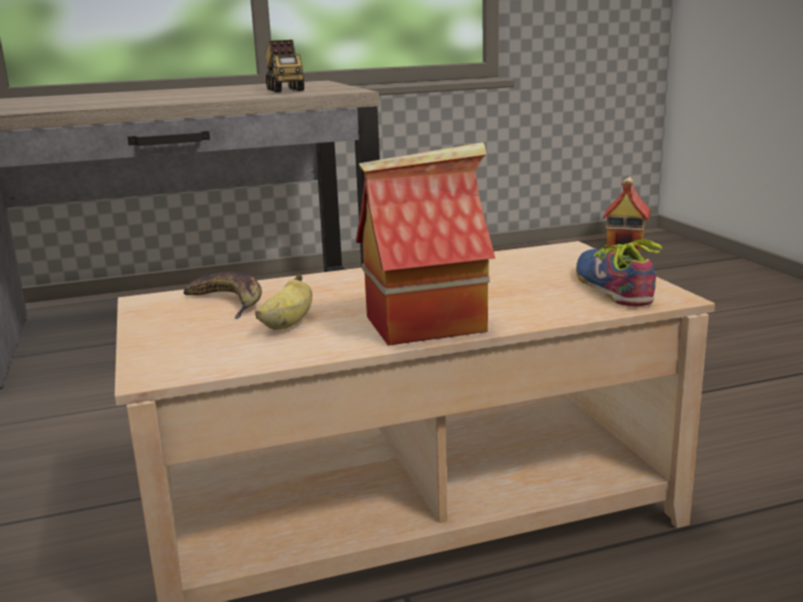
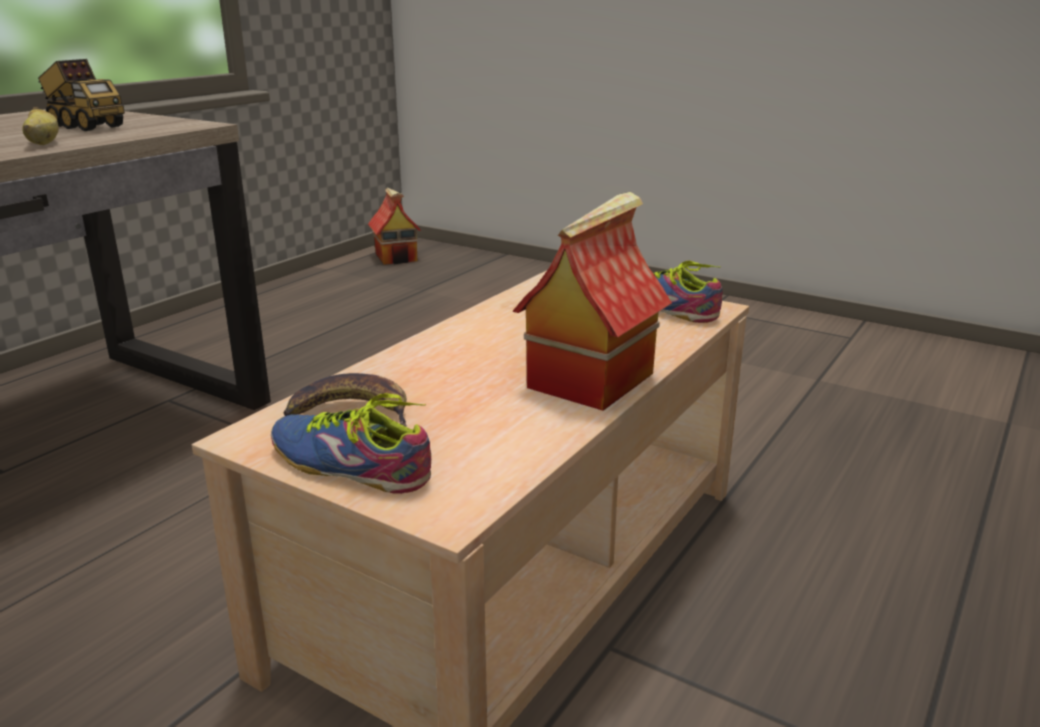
camera: 40 degrees left, 5 degrees up
(168, 329) = (353, 462): none -> shoe
(288, 324) = (470, 417): banana -> banana (43, 144)

